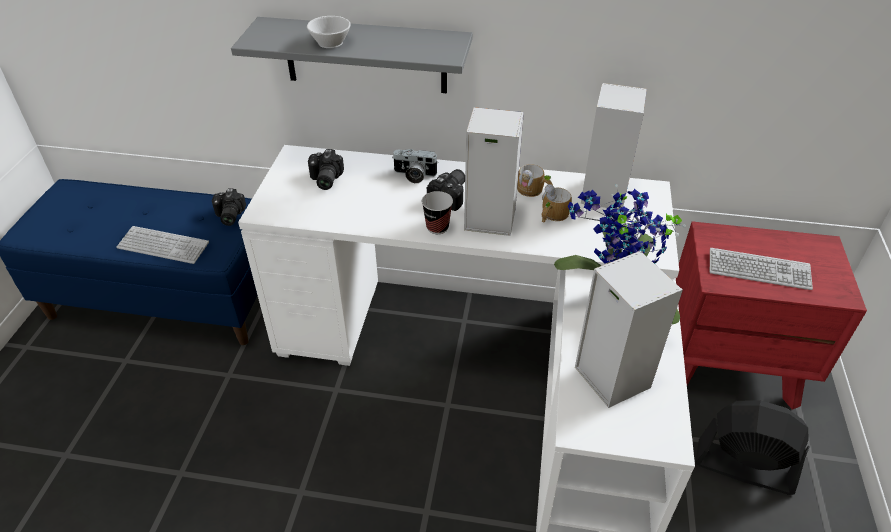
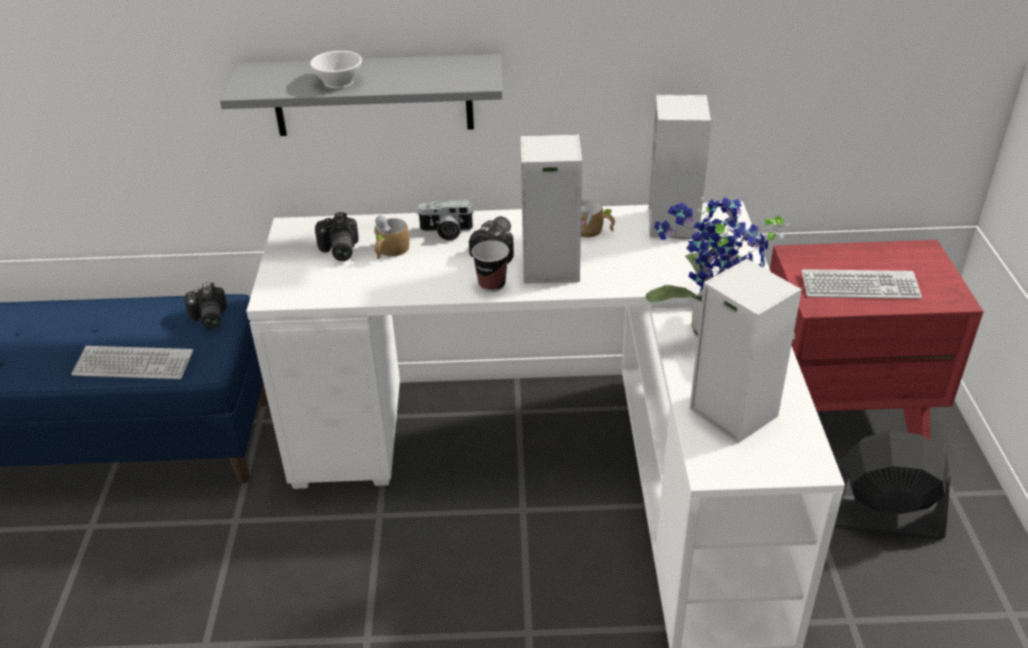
camera: 10 degrees left, 5 degrees down
(552, 215) = (621, 254): mug -> mug (390, 251)

